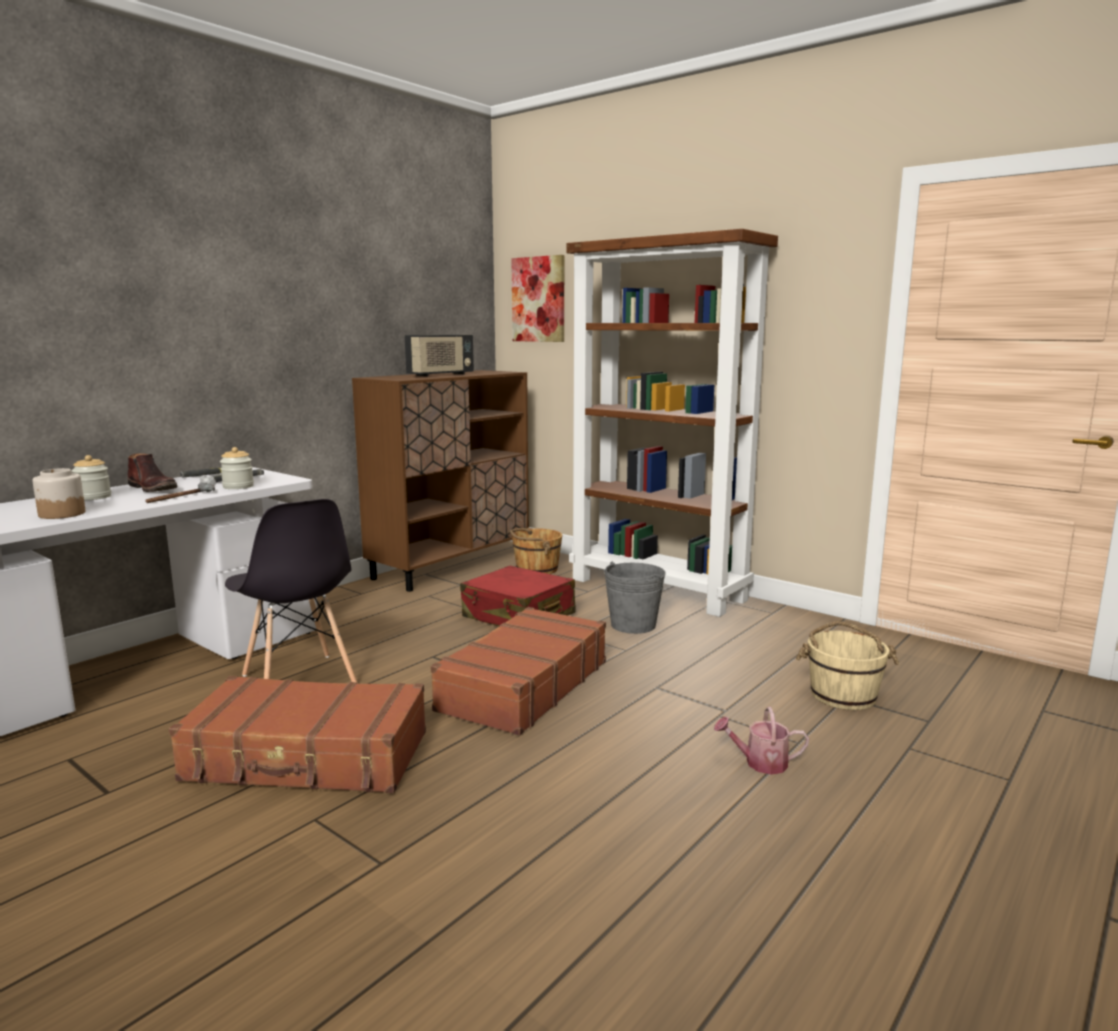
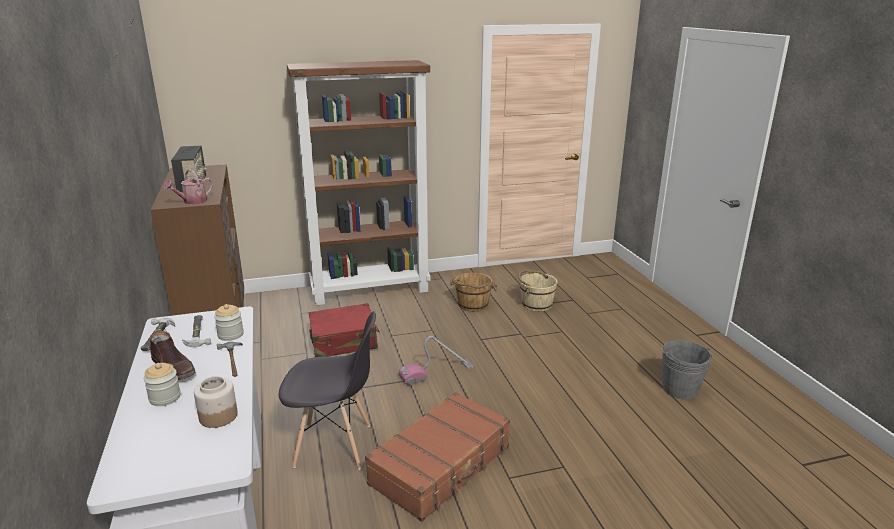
camera: 55 degrees left, 10 degrees up
(154, 488) = (174, 368): brown boot -> brown boot turned 60 degrees clockwise
(522, 686) = (436, 372): brown suitcase -> vacuum cleaner
(536, 569) = (278, 309): brown bucket -> brown bucket (472, 304)
(539, 299) = (214, 102): picture -> none
(633, 625) = (405, 315): grey bucket -> grey bucket (680, 389)
(760, 763) = (569, 346): watering can -> watering can (192, 202)

